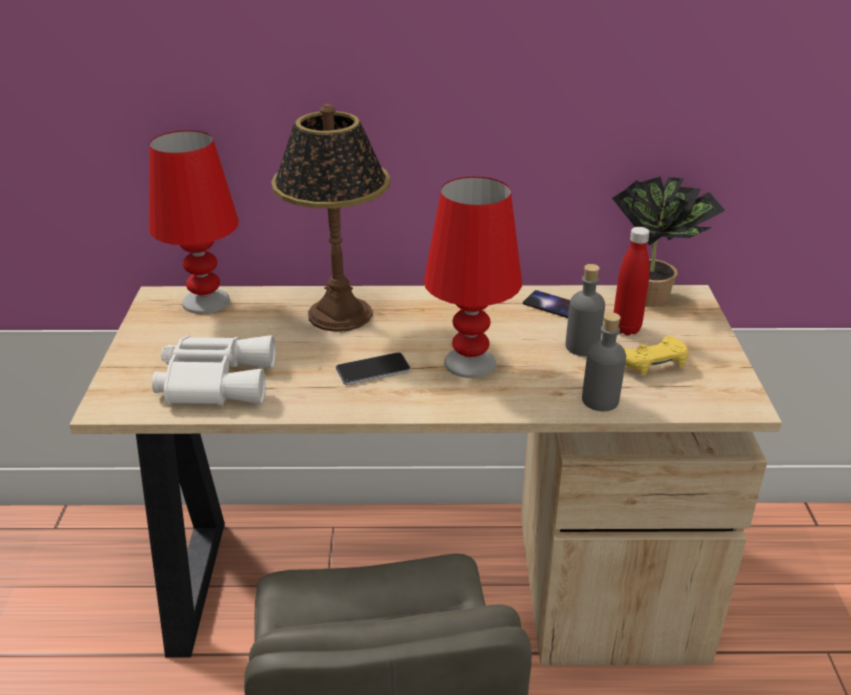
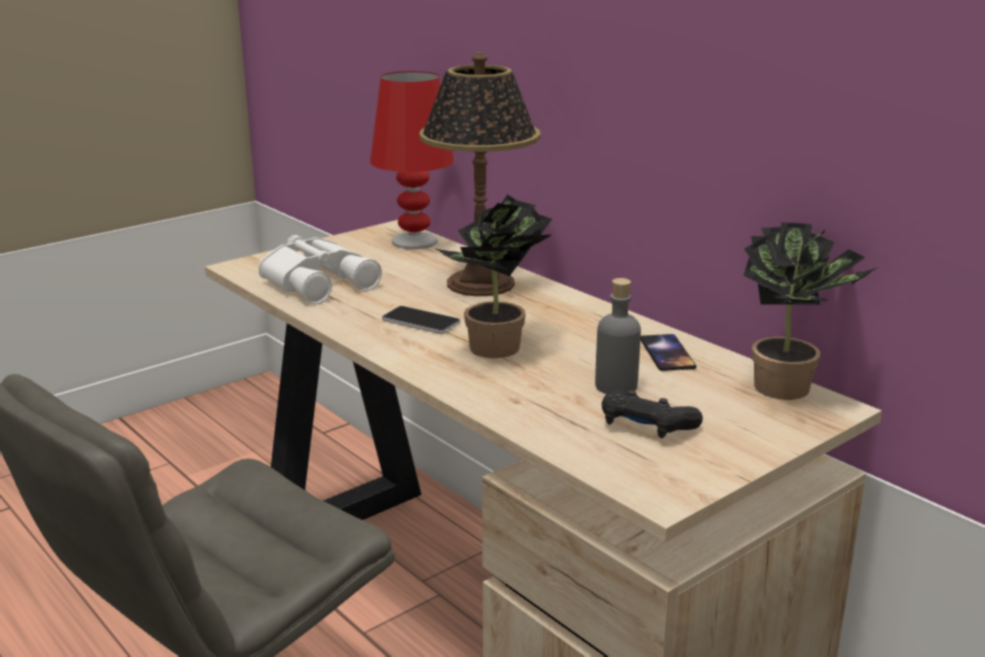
camera: 50 degrees right, 10 degrees down
(470, 363) = (497, 351): red table lamp -> potted plant
(600, 400) = (536, 422): grey bottle -> none
(626, 329) = (691, 395): red bottle -> none
(650, 364) = (646, 426): yellow game controller -> black game controller

